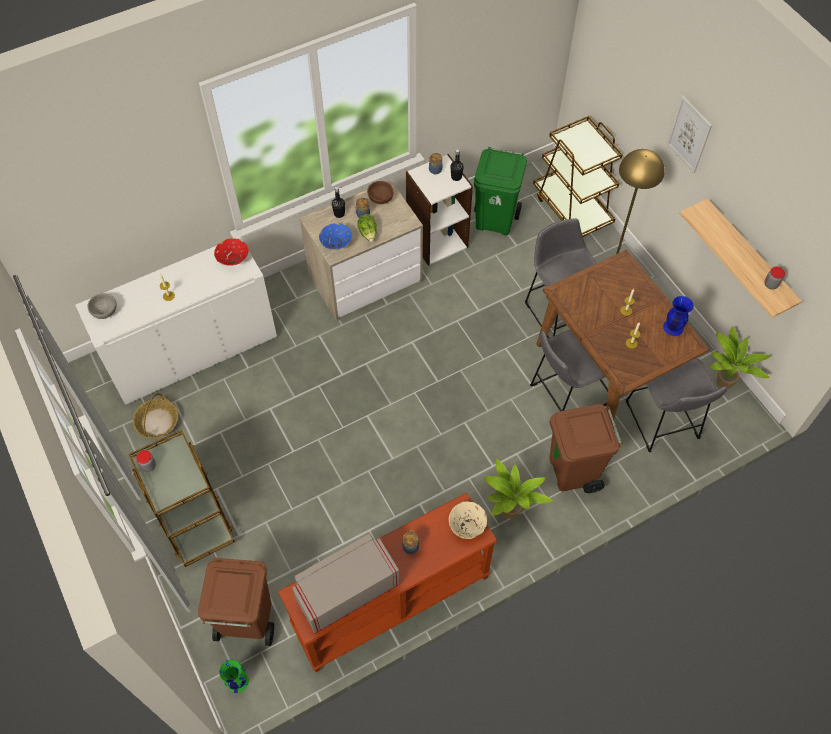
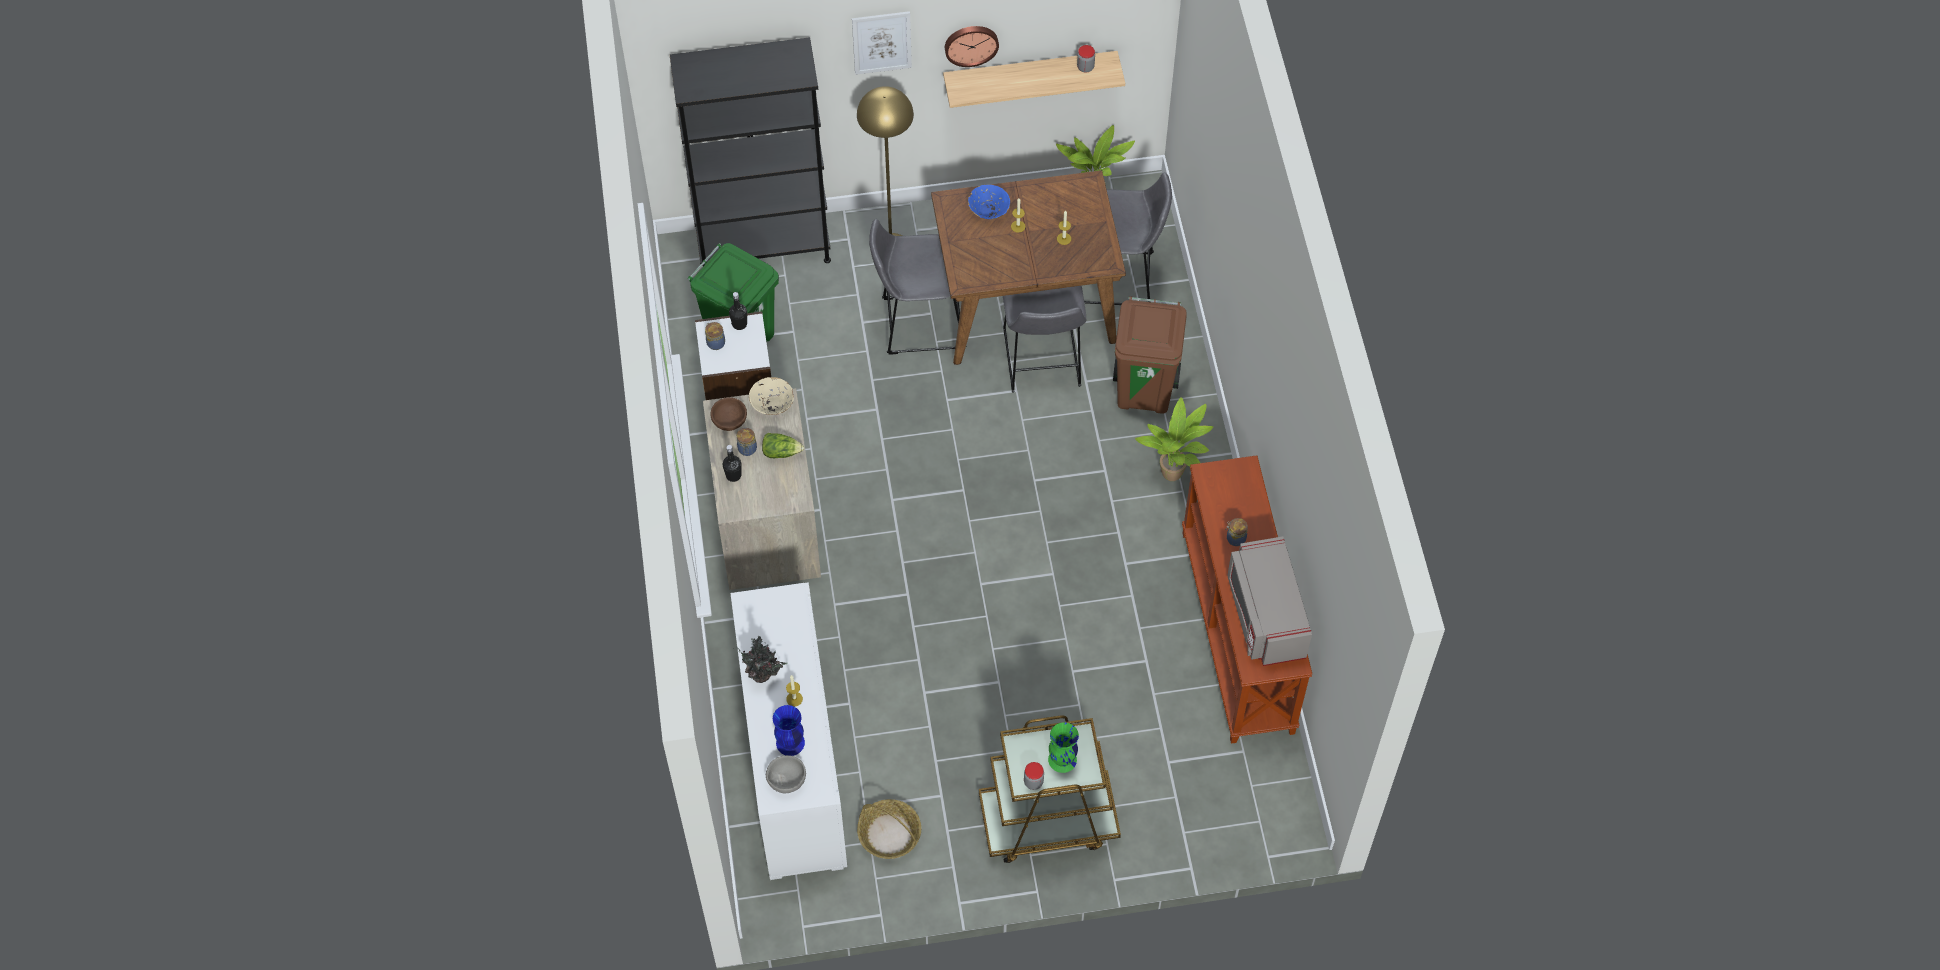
camera: 70 degrees left, 0 degrees up
(182, 273) = (763, 674): none -> potted plant
(233, 259) = (767, 609): red bowl -> none
(237, 681) = (1278, 820): green vase -> green vase (1062, 760)
(246, 621) = (1208, 792): brown trash can -> none
(336, 243) = (782, 492): blue bowl -> blue bowl (988, 211)
(467, 525) = (1230, 477): beige bowl -> beige bowl (772, 405)
(572, 209) = (764, 248): brown cart -> black bookcase
(673, 327) = (1059, 191): blue vase -> blue vase (790, 743)
(730, 193) = (971, 44): none -> wall clock

